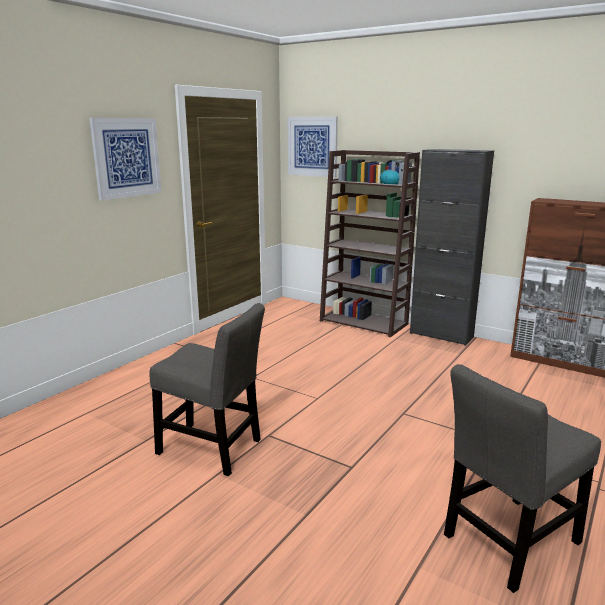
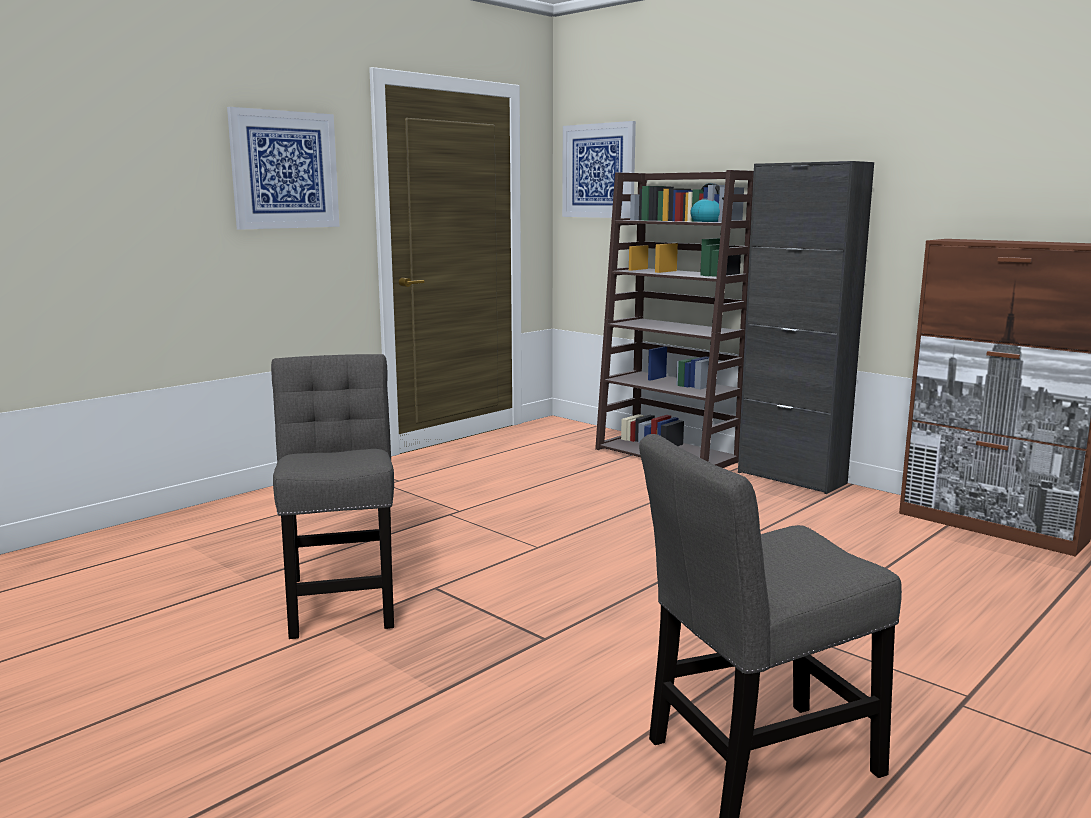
camera: 10 degrees right, 5 degrees down
(213, 449) = (342, 598): grey chair -> grey chair turned 135 degrees counterclockwise

